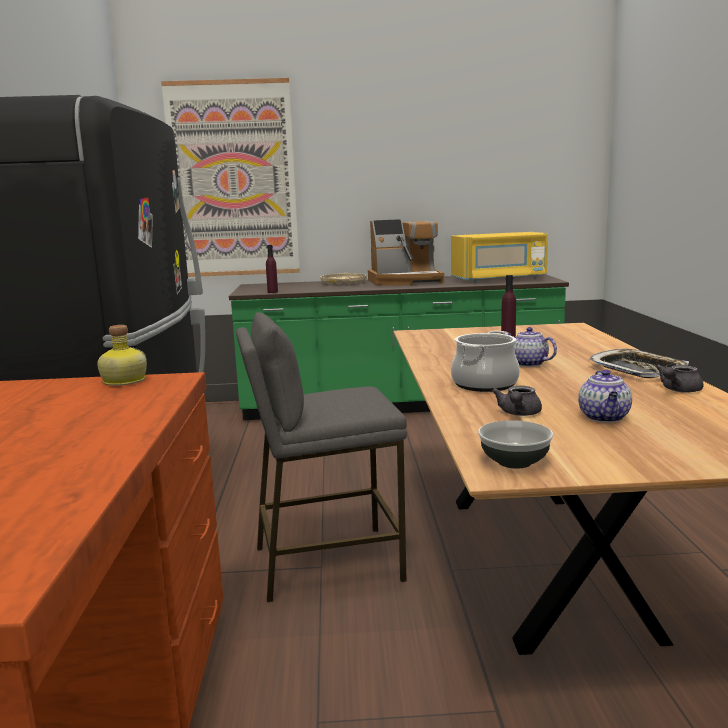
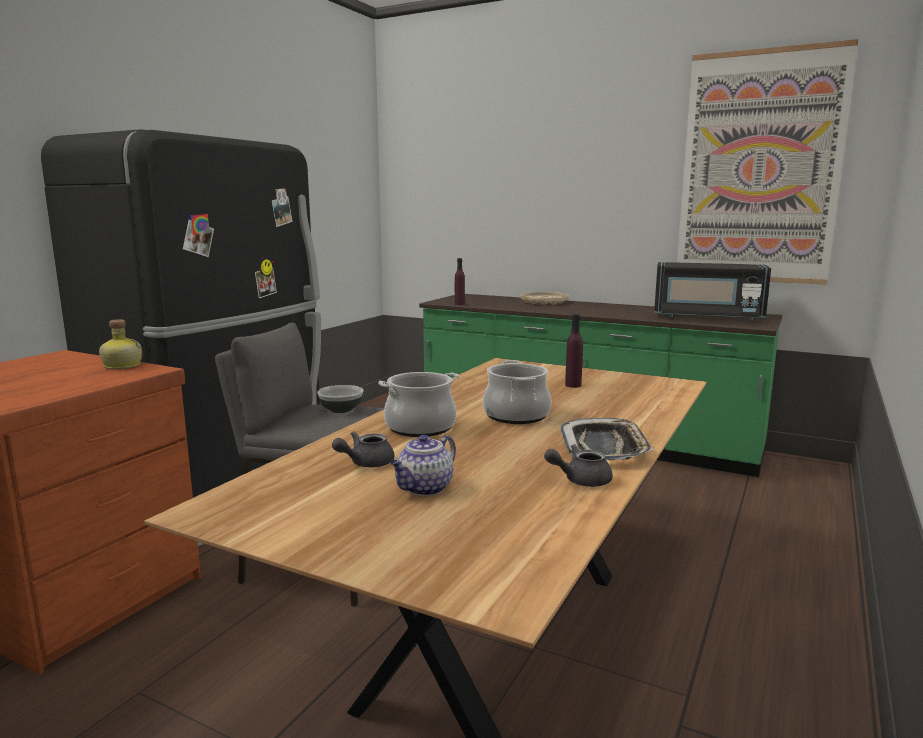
camera: 30 degrees right, 0 degrees up
(233, 180) = (461, 193): picture -> picture (759, 169)
(405, 281) = (604, 308): coffee machine -> none
(499, 279) = (707, 317): yellow microwave -> black microwave
(514, 461) = (239, 506): bowl -> bowl (341, 409)
(527, 363) = (516, 415): teapot -> cooking pot

